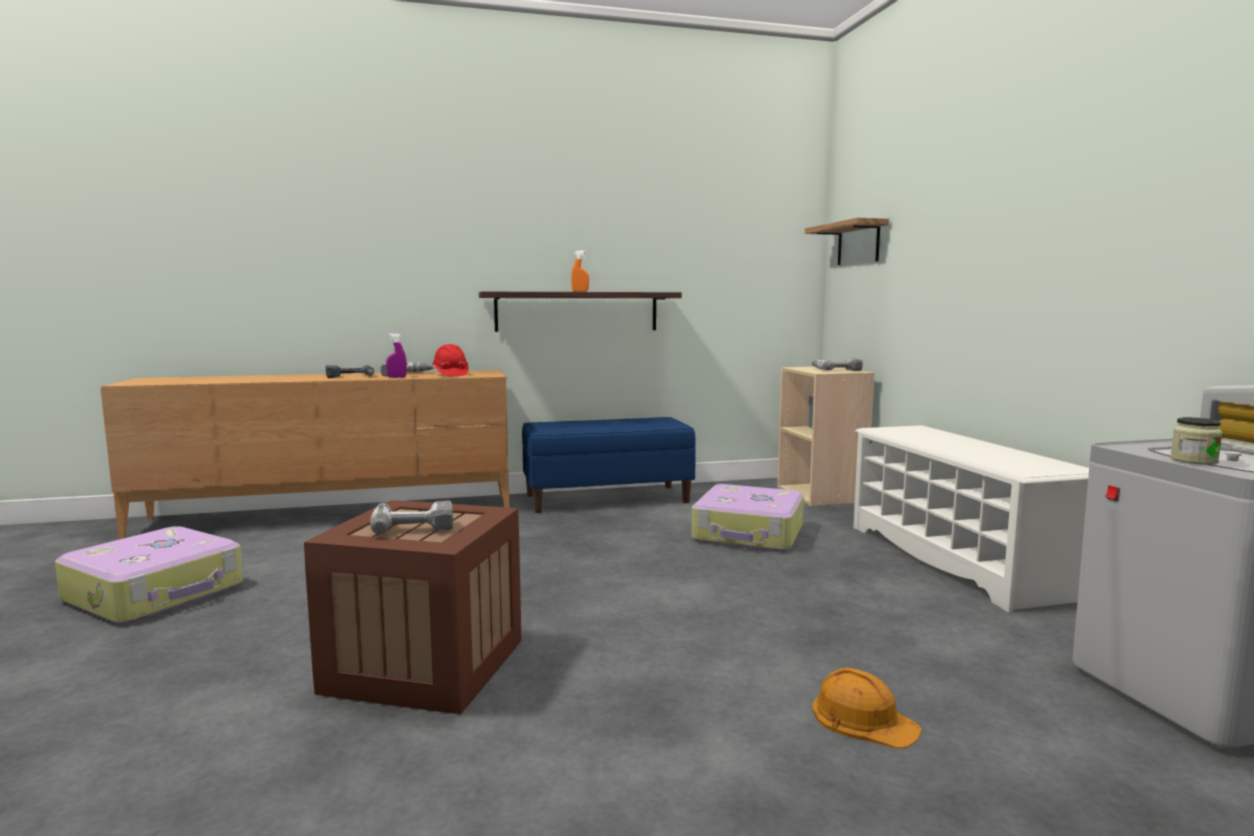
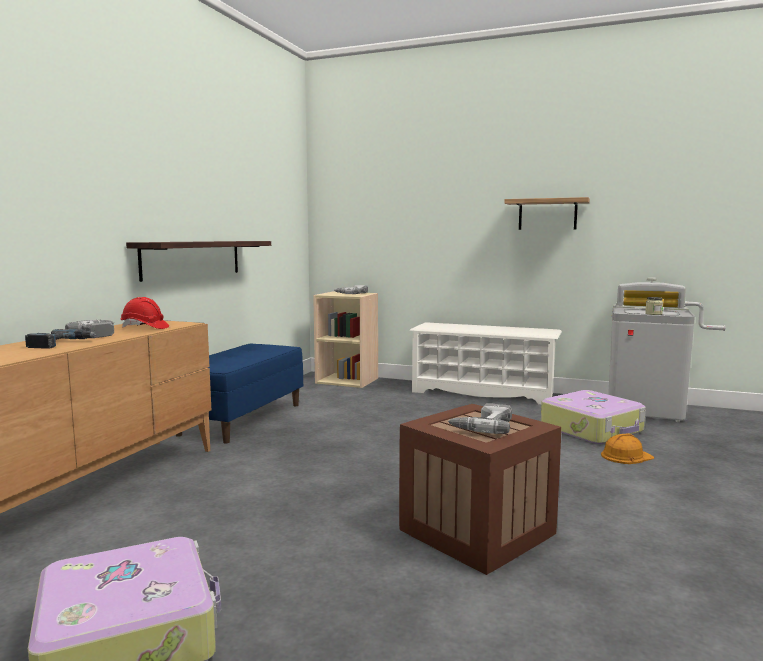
camera: 55 degrees left, 0 degrees up
(397, 377) = (119, 337): purple spray bottle -> none
(580, 291) = (210, 241): orange spray bottle -> none
(749, 534) = (383, 410): suitcase -> suitcase (592, 429)
(858, 243) = (348, 207): shelf -> shelf (547, 214)

